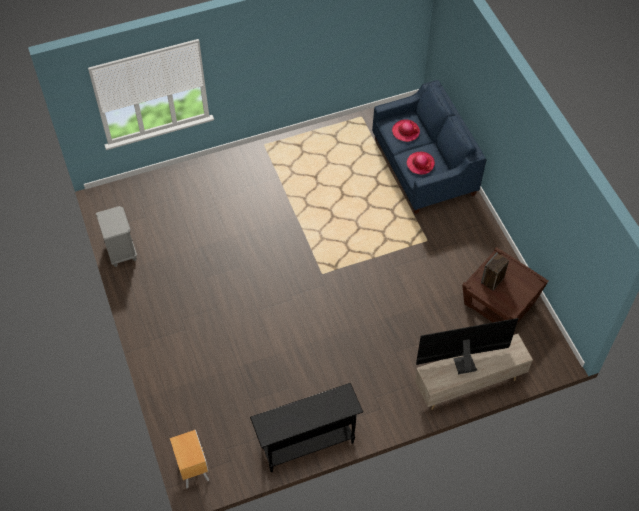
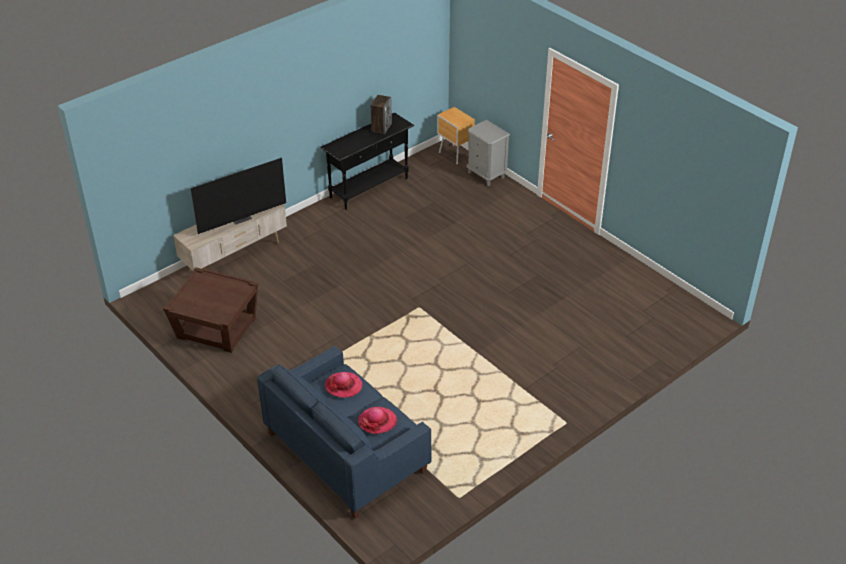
camera: 160 degrees right, 15 degrees down
(121, 251) = (640, 274): grey nightstand -> grey nightstand (486, 175)
(492, 280) = (225, 295): speaker -> speaker (381, 127)

